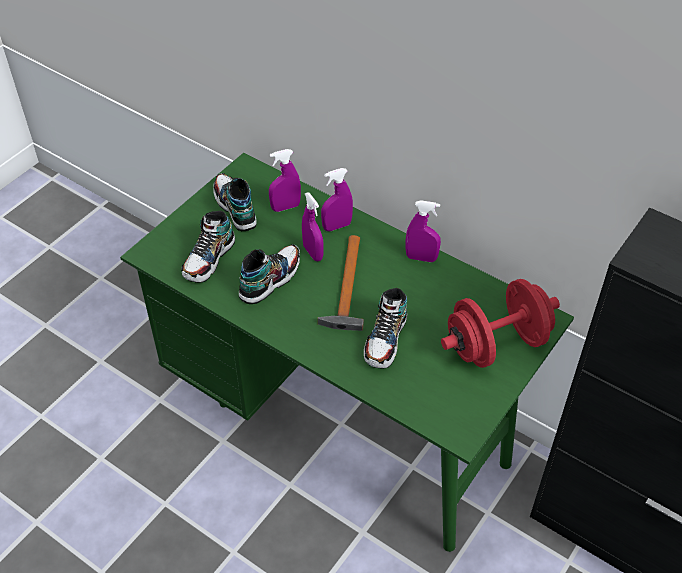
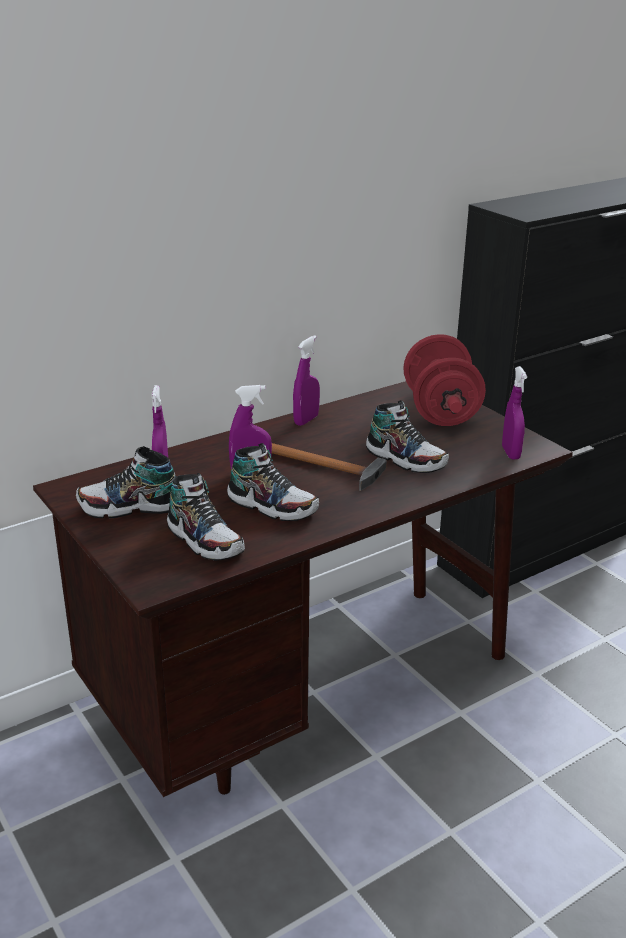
camera: 70 degrees left, 20 degrees down
(270, 280) = (272, 506): shoe -> shoe turned 150 degrees clockwise
(337, 226) = (221, 452): purple spray bottle -> purple spray bottle (510, 453)
(341, 421) = (309, 690): green desk -> brown desk

